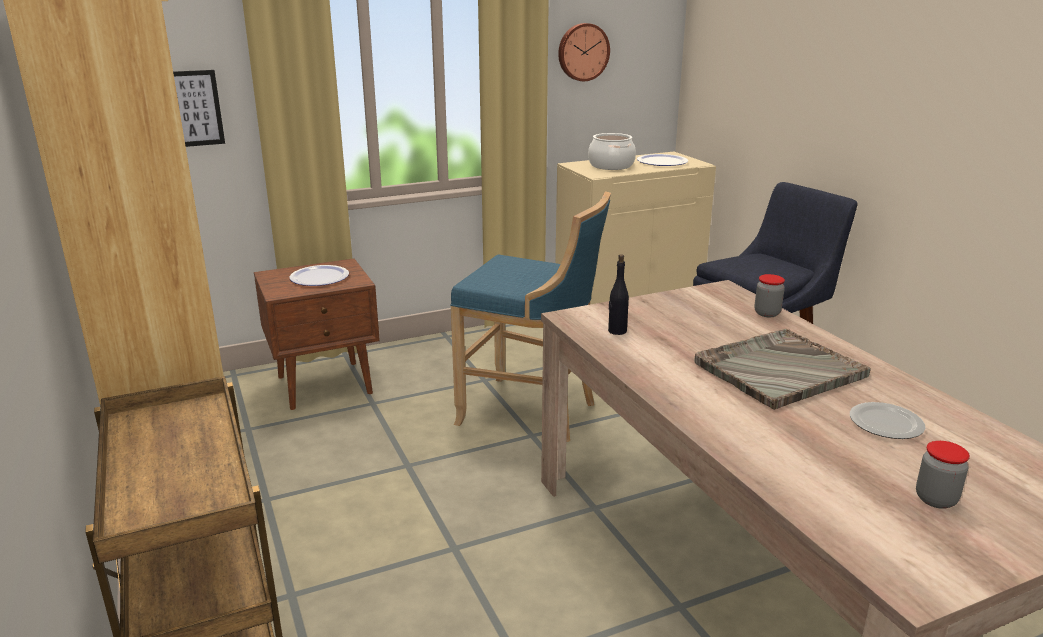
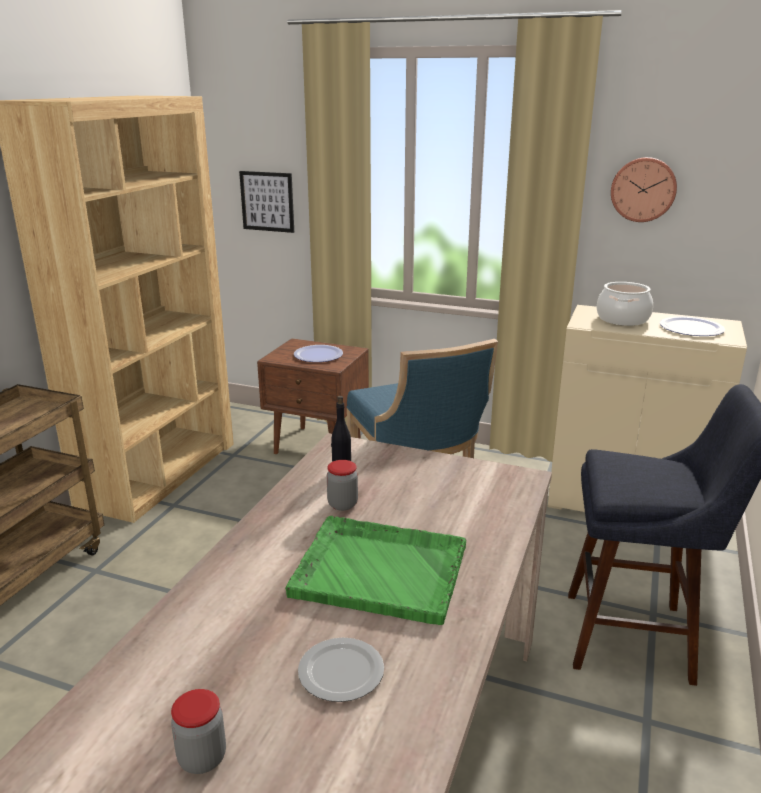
camera: 45 degrees right, 0 degrees up
(767, 313) = (504, 518): jar -> jar (342, 504)
(778, 370) = (378, 570): grey tray -> green tray

